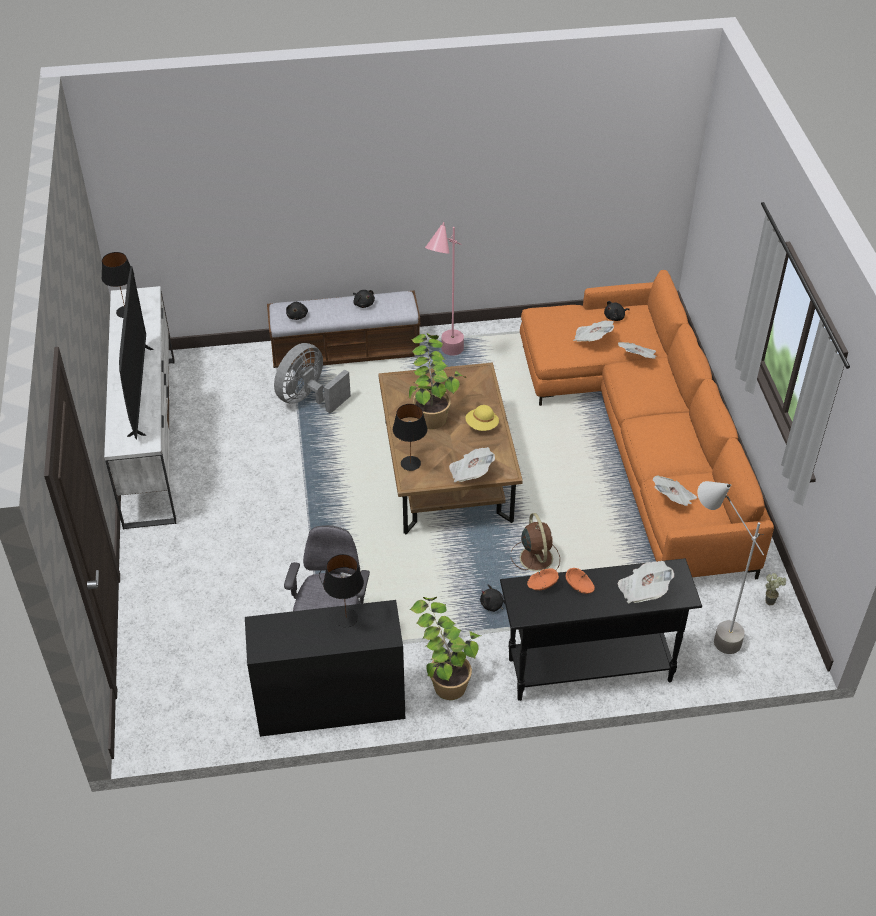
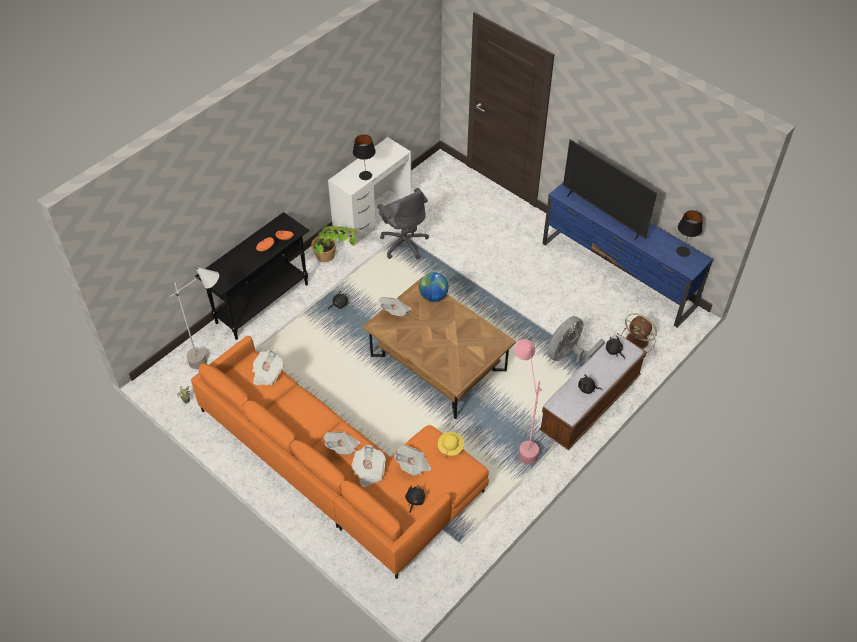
camera: 140 degrees right, 5 degrees up
(150, 438) = (618, 275): white tv stand -> blue tv stand
(309, 398) = (569, 355): grey fan -> grey fan turned 135 degrees counterclockwise
(330, 705) = (372, 216): black desk -> white desk
(410, 463) = (433, 296): black table lamp -> globe
(432, 408) = (458, 338): potted plant -> none
(482, 425) = (418, 346): yellow hat -> yellow hat (450, 447)
(535, 557) = (339, 344): brown fan -> brown fan (638, 341)
(643, 590) = (231, 265): newspaper -> newspaper (342, 447)

